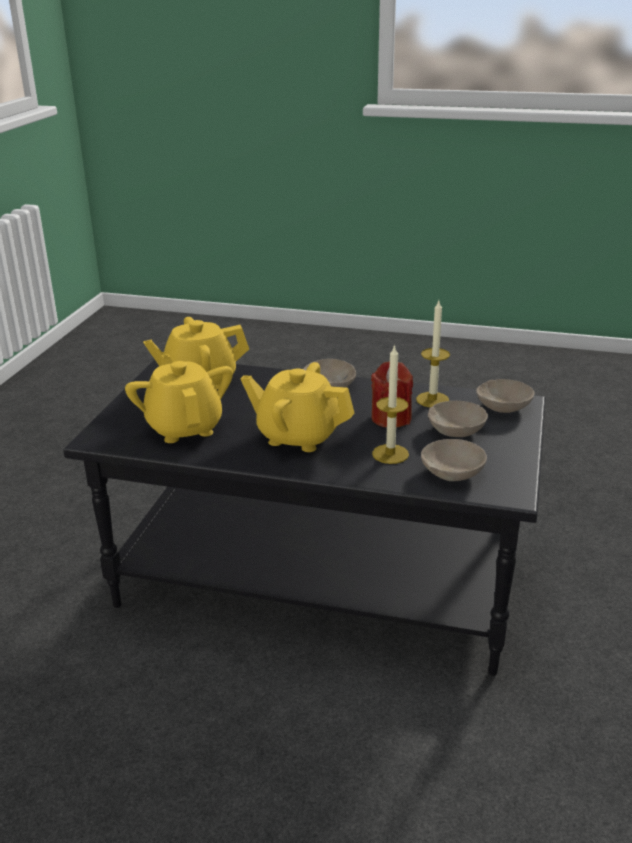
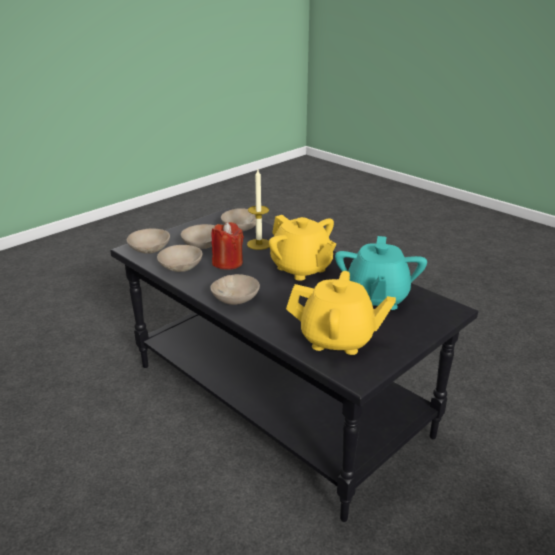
camera: 150 degrees left, 0 degrees up
(184, 427) = (376, 298): yellow teapot -> turquoise teapot
(432, 400) = (181, 266): candle -> beige bowl

